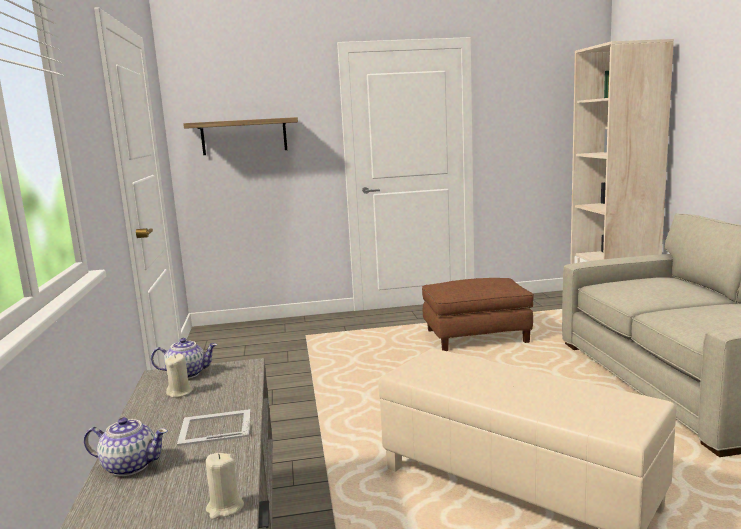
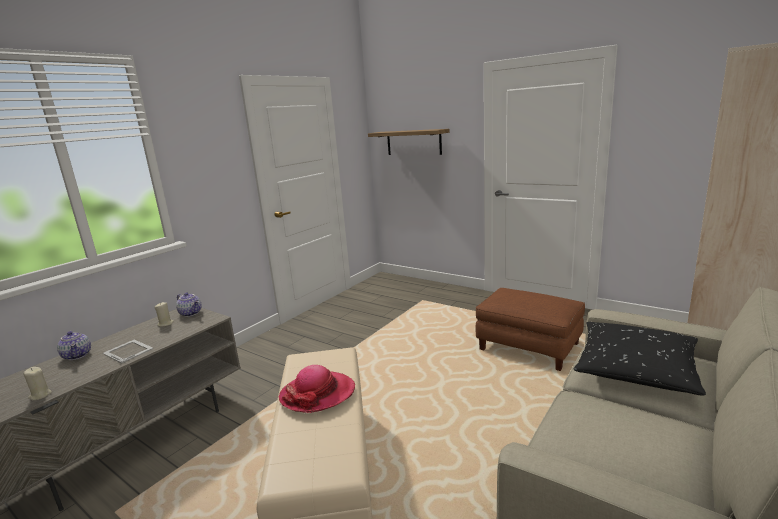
camera: 45 degrees right, 5 degrees up
(498, 382) = (317, 394): none -> hat
(649, 289) = (636, 368): none -> black pillow

